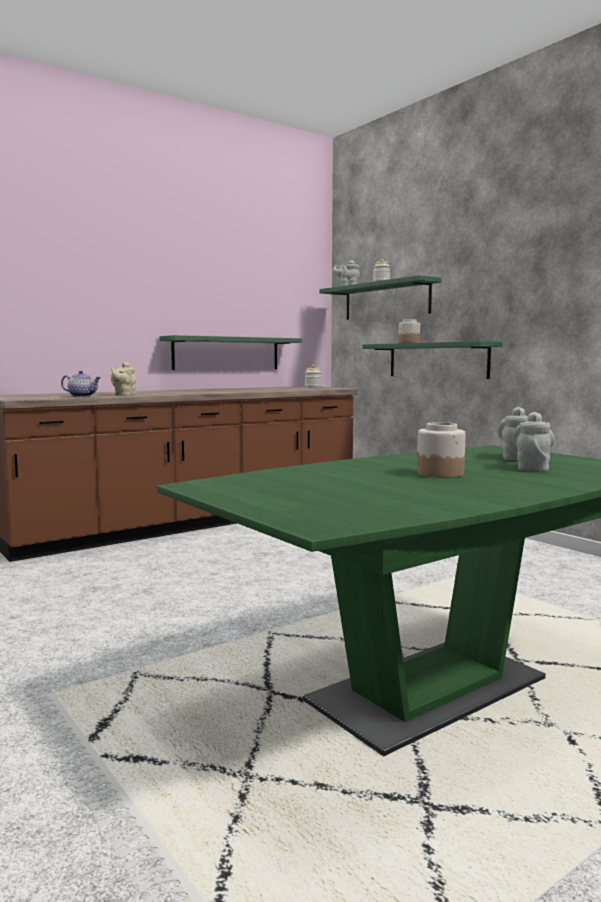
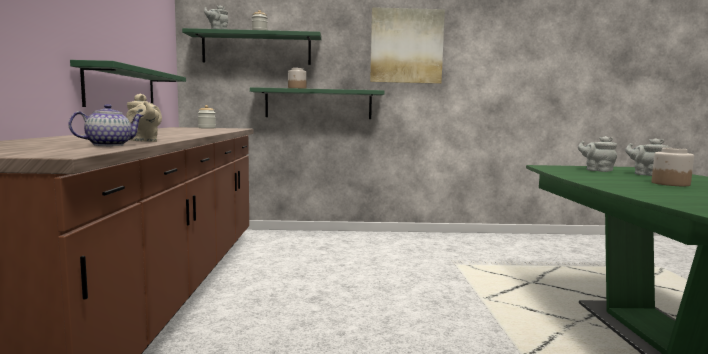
camera: 55 degrees left, 0 degrees up
(532, 277) = (406, 46): none -> picture

